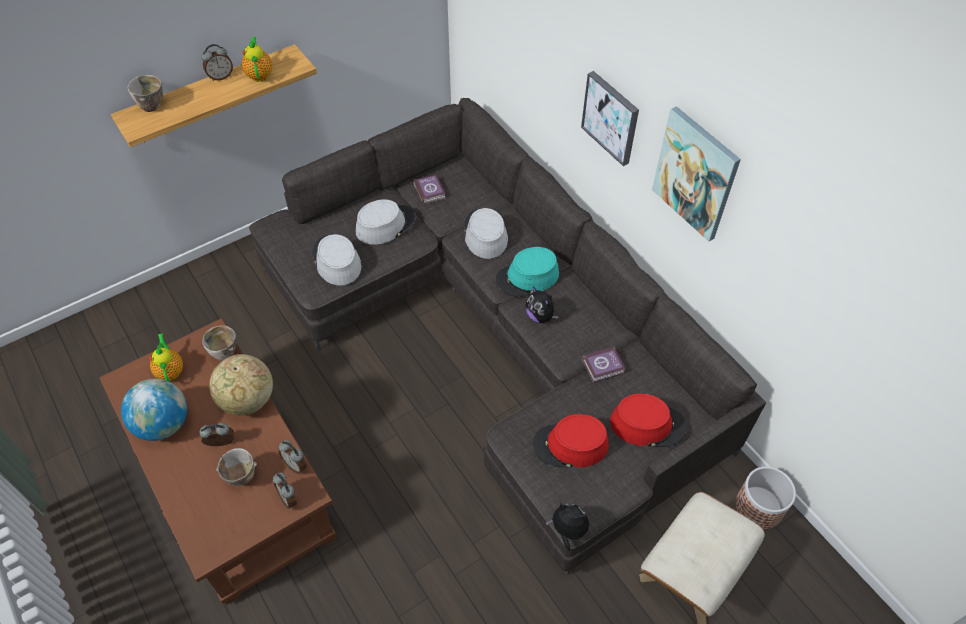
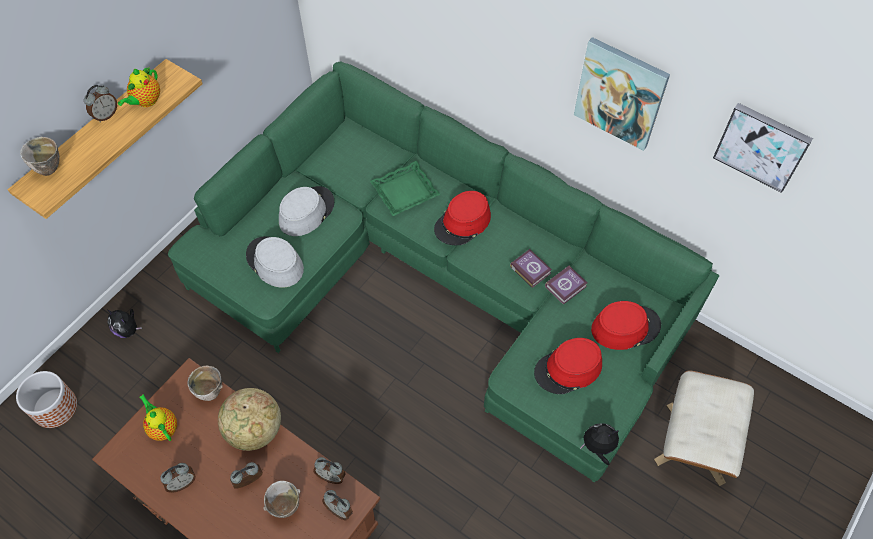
camera: 20 degrees left, 5 degrees up
(163, 424) = (182, 483): globe -> alarm clock
(259, 74) = (146, 102): teapot -> teapot turned 120 degrees counterclockwise
(430, 191) = (333, 164): book -> book (530, 269)
(485, 234) = (405, 192): grey hat -> green tray
(498, 332) = (441, 279): grey sofa -> green sofa
(527, 277) = (463, 223): turquoise hat -> red hat
(540, 316) = (490, 257): plush toy -> plush toy (128, 330)
(611, 117) = (516, 56): picture -> picture (762, 146)
(759, 507) = (727, 364): planter -> planter (55, 407)

